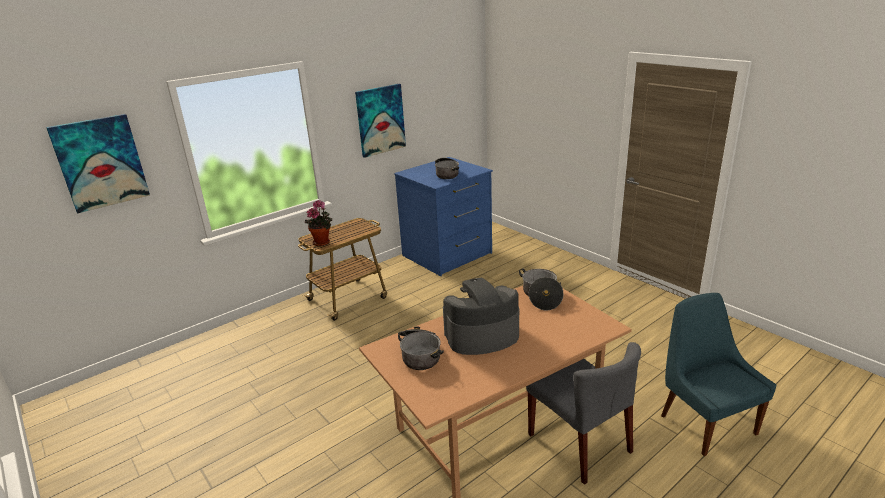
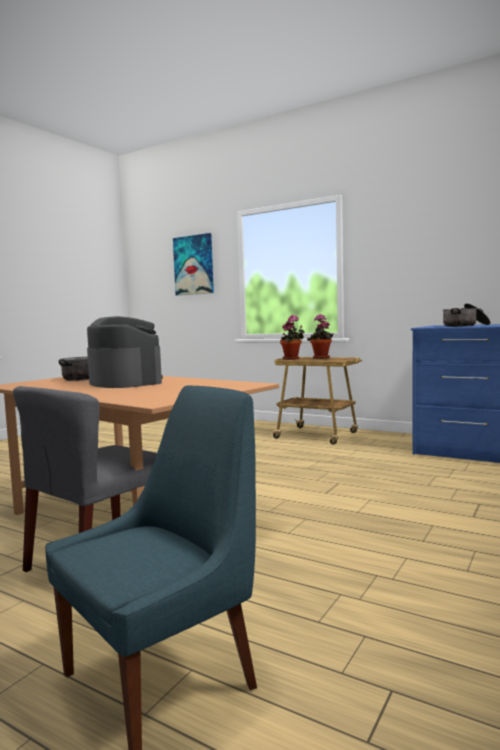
camera: 70 degrees right, 20 degrees down
(336, 230) = (321, 358): none -> potted plant
(380, 120) = (423, 260): picture -> none
(541, 296) = (223, 385): cooking pot -> none

